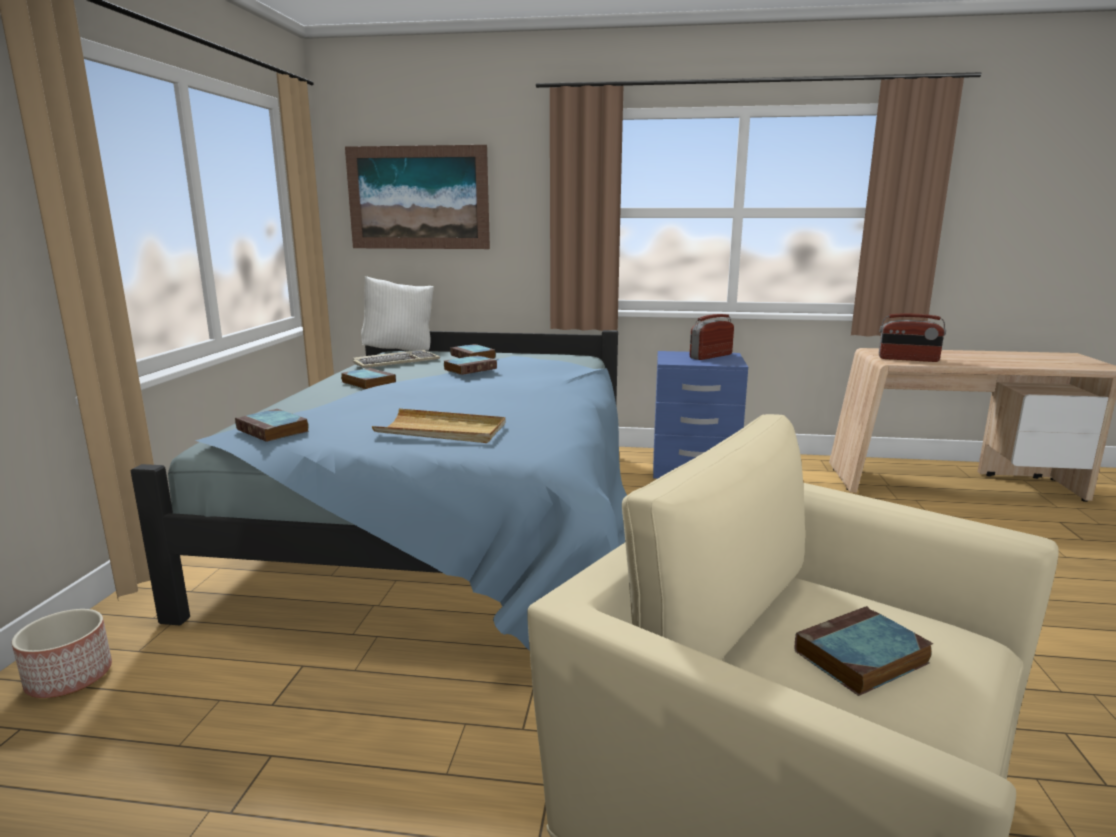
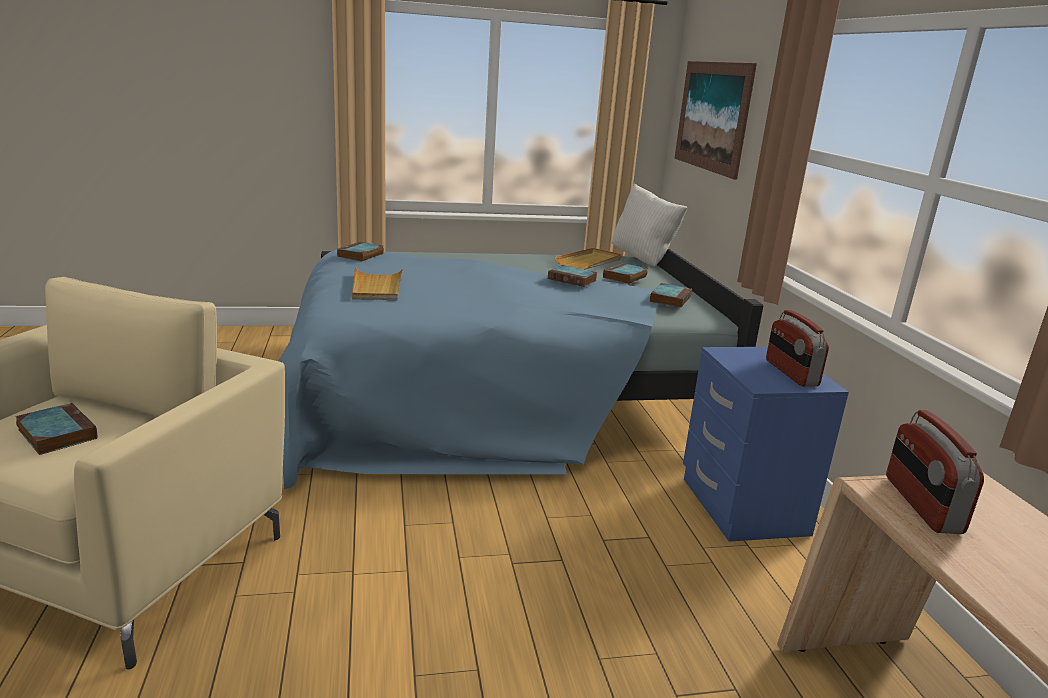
camera: 70 degrees right, 5 degrees up
(69, 678) = (273, 339): planter -> none
(367, 383) = (512, 262): book -> book (670, 299)
(396, 362) = (589, 262): keyboard -> beige tray
(710, 356) = (790, 373): radio -> radio turned 135 degrees counterclockwise

